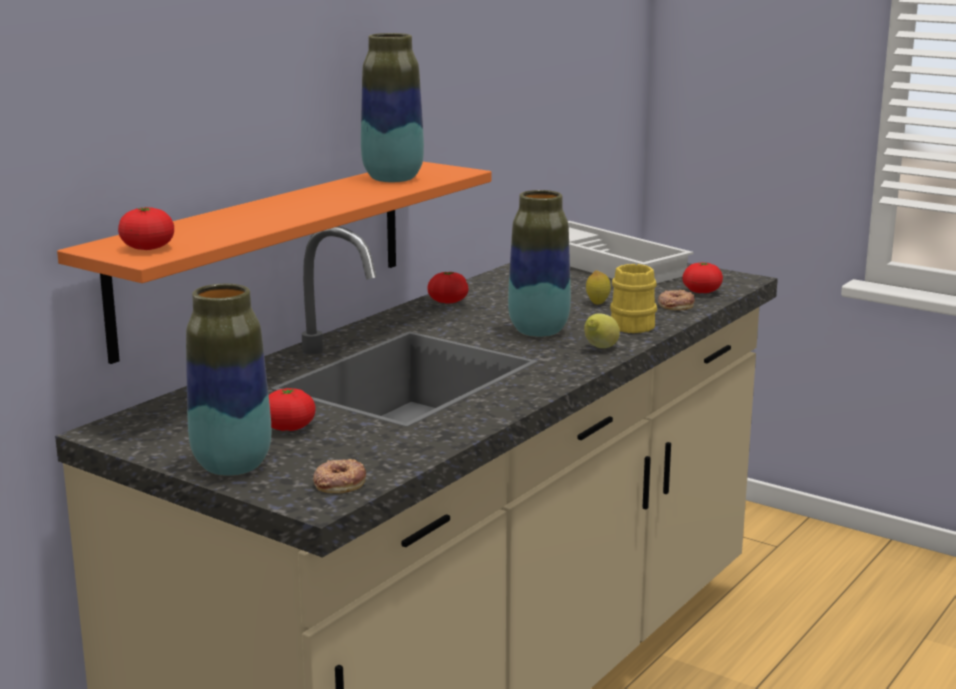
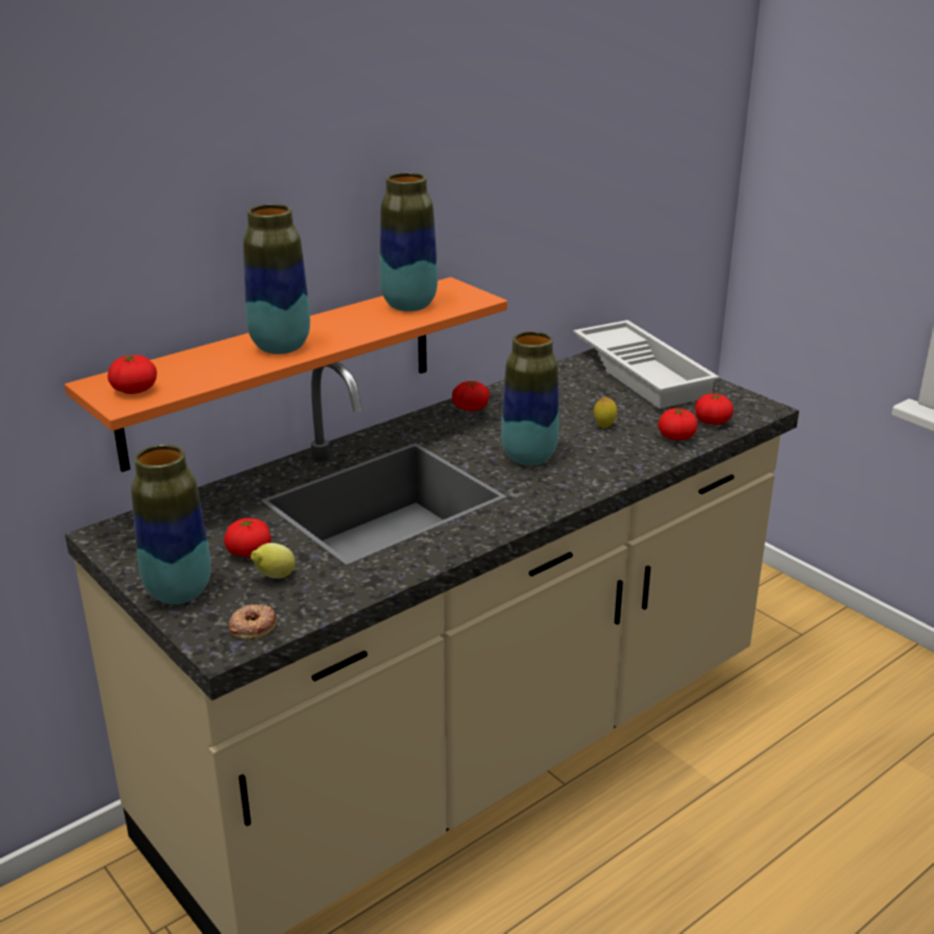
camera: 15 degrees right, 10 degrees up
(283, 211) = (280, 347): none -> vase
(600, 349) = (571, 487): lemon -> lemon (274, 577)
(636, 324) = (623, 459): yellow mug -> none
(675, 305) = (676, 437): donut -> tomato

